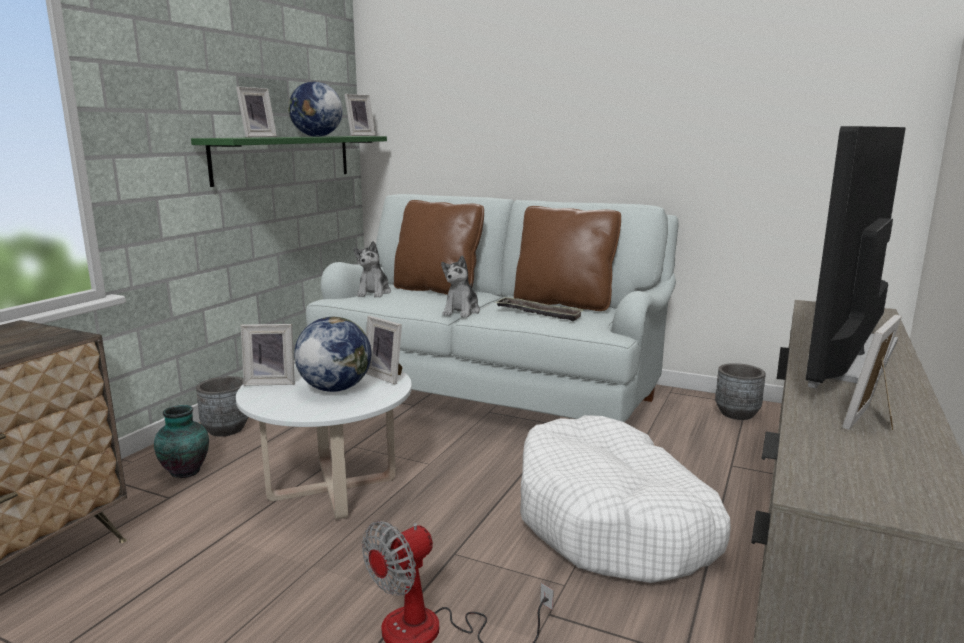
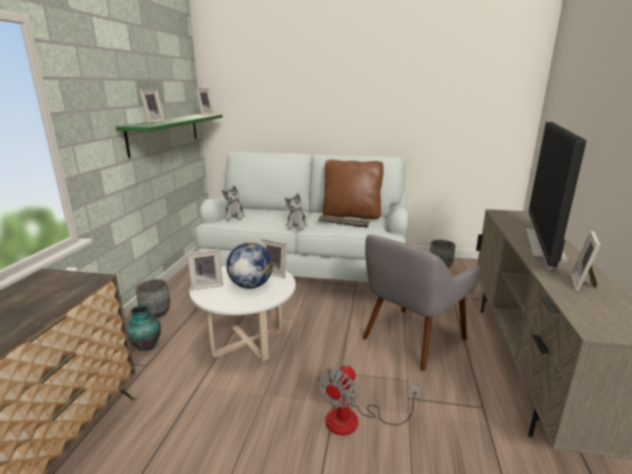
camera: 15 degrees left, 5 degrees up
(316, 136) = (185, 118): globe -> none
(438, 290) = (272, 211): brown pillow -> none
(613, 521) = (412, 338): white dog bed -> grey armchair

